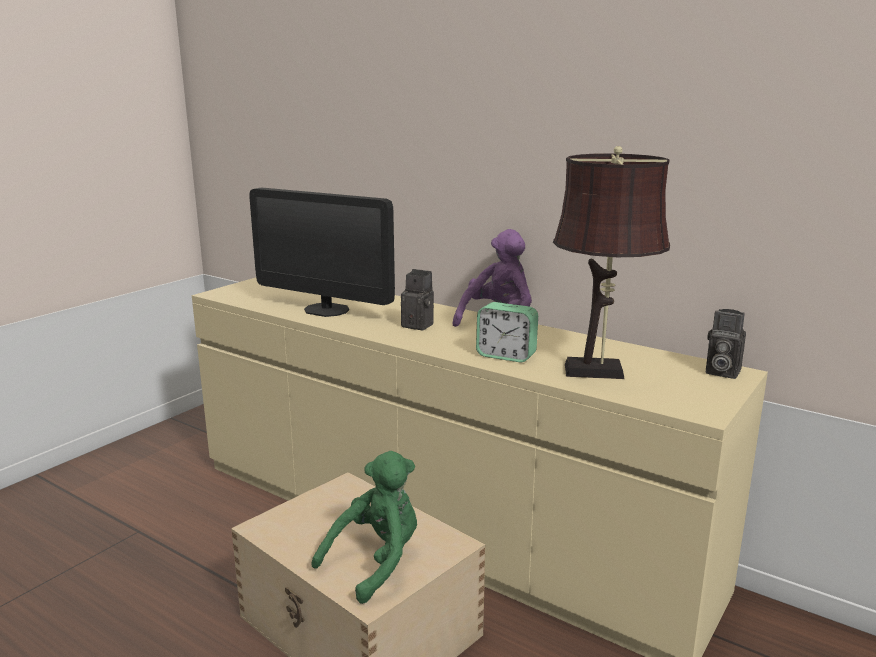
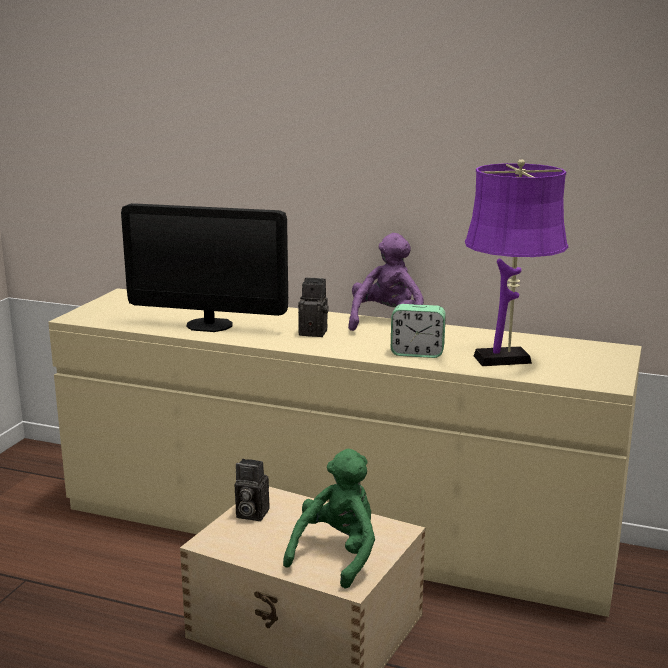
camera: 15 degrees left, 0 degrees up
(600, 371) = (508, 359): brown table lamp -> purple table lamp
(720, 372) = (605, 350): camera -> camera (250, 514)

